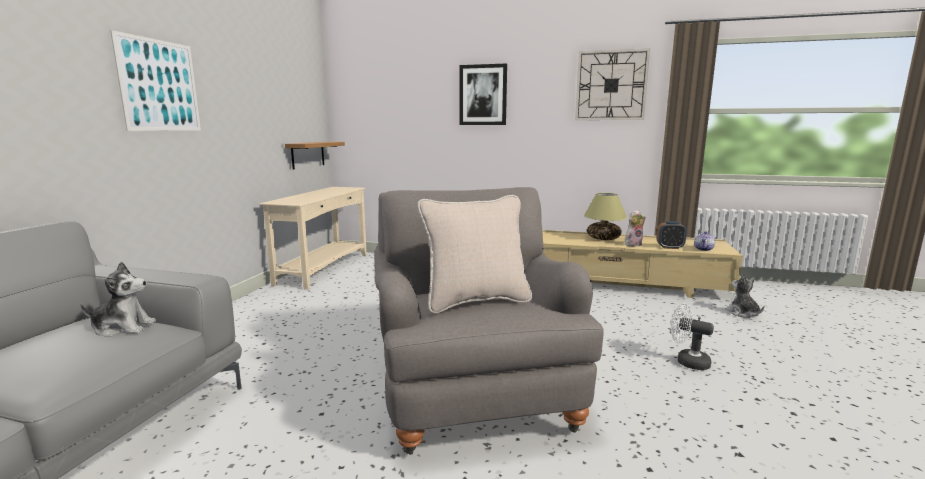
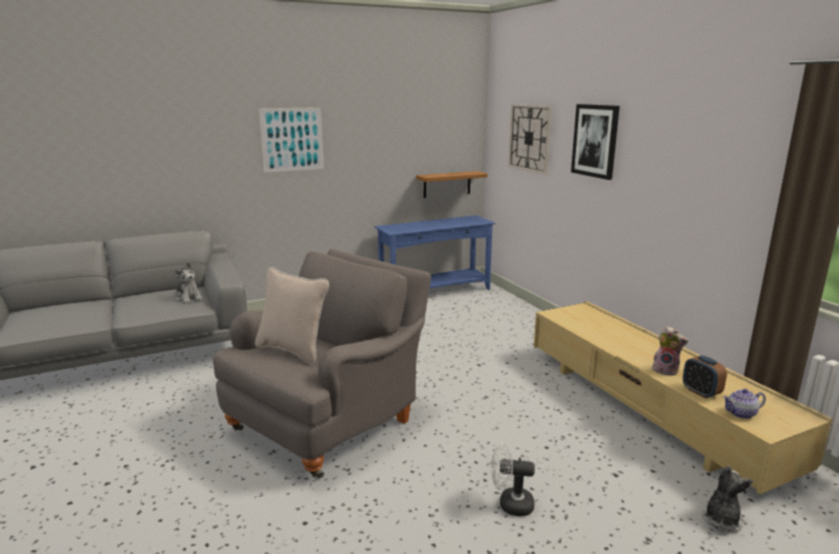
camera: 50 degrees right, 5 degrees up
(323, 269) = (435, 292): beige console table -> blue console table
(603, 238) = (655, 350): table lamp -> none
(611, 85) = (725, 146): wall clock -> wall clock (530, 138)
(687, 361) = (510, 504): white fan -> white fan turned 75 degrees counterclockwise

